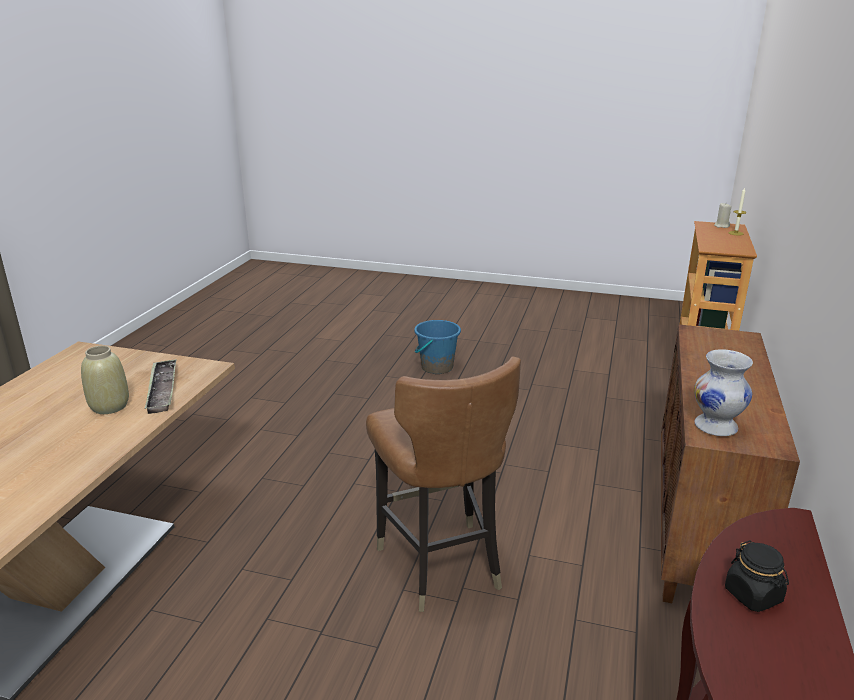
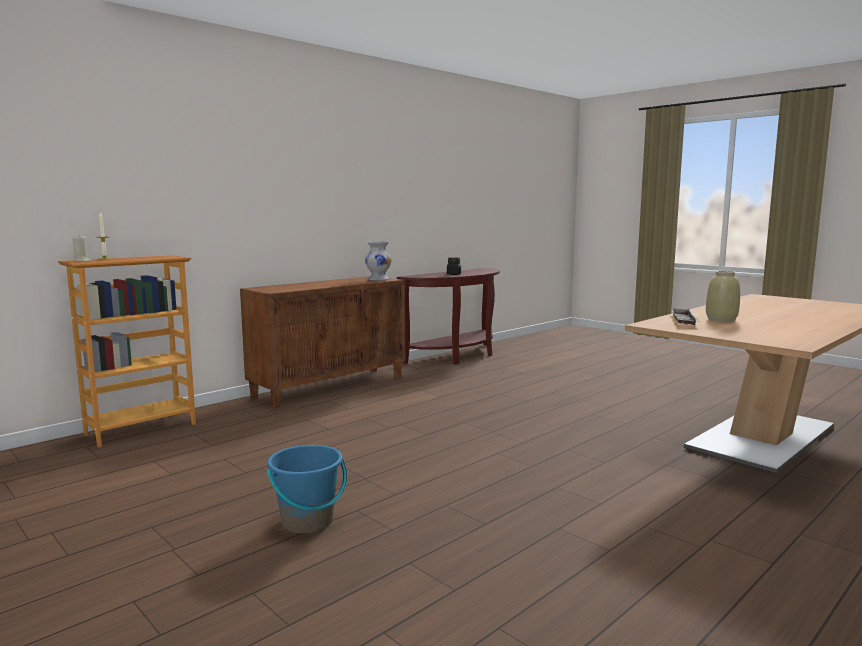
camera: 150 degrees left, 15 degrees down
(440, 564) = (496, 403): brown chair -> none

